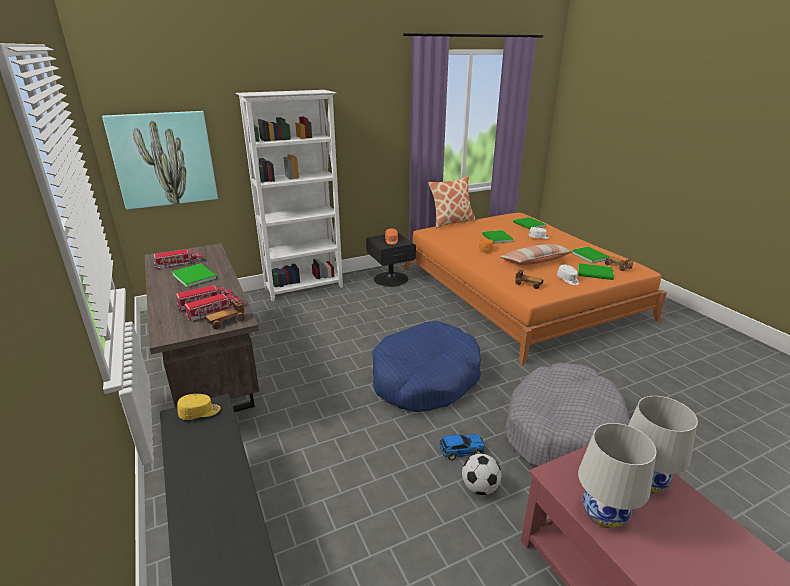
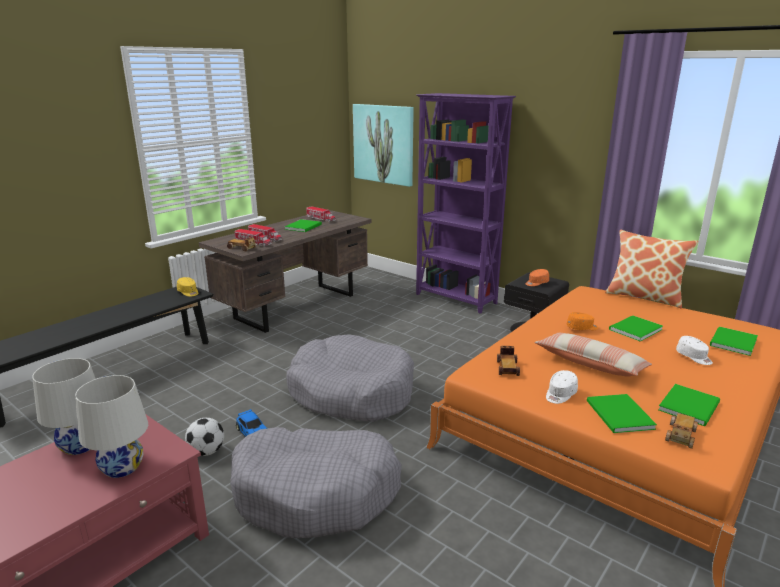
camera: 65 degrees right, 5 degrees down
(305, 288) = (456, 299): white bookcase -> purple bookcase
(425, 379) = (351, 392): blue dog bed -> grey dog bed

